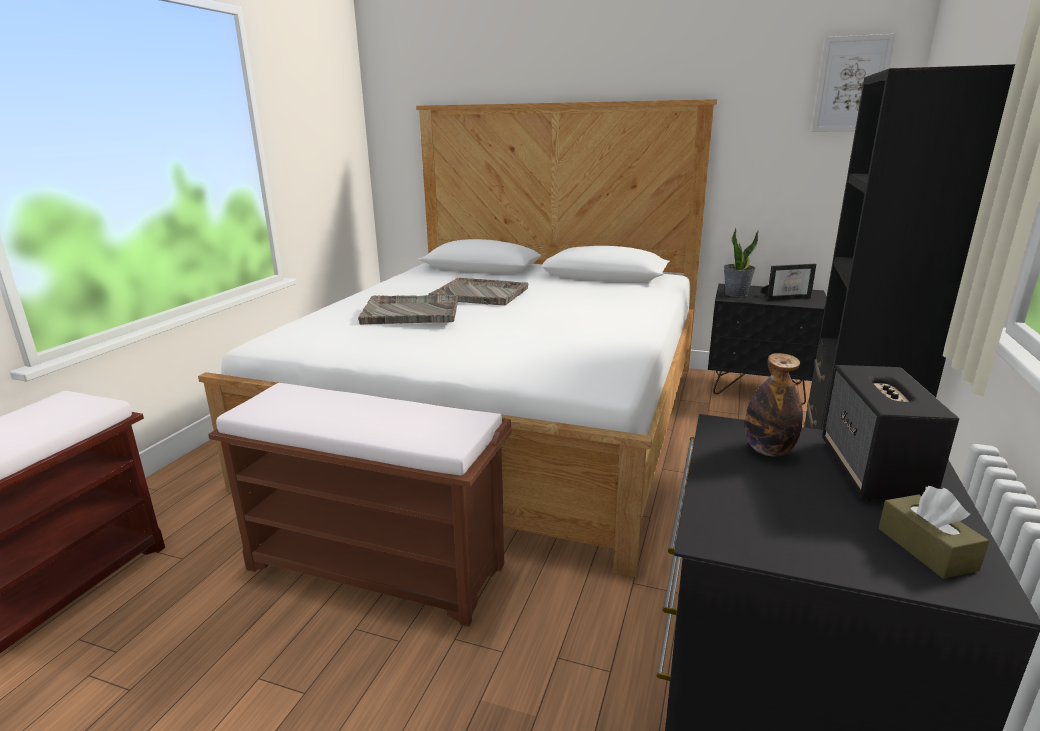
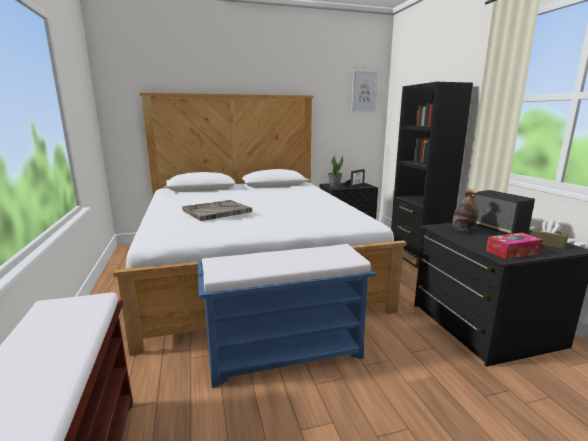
camera: 35 degrees left, 5 degrees down
(378, 566) = (286, 353): brown bench -> blue bench
(480, 294) = (232, 199): grey tray -> none
(770, 535) = (512, 252): none -> tissue box

